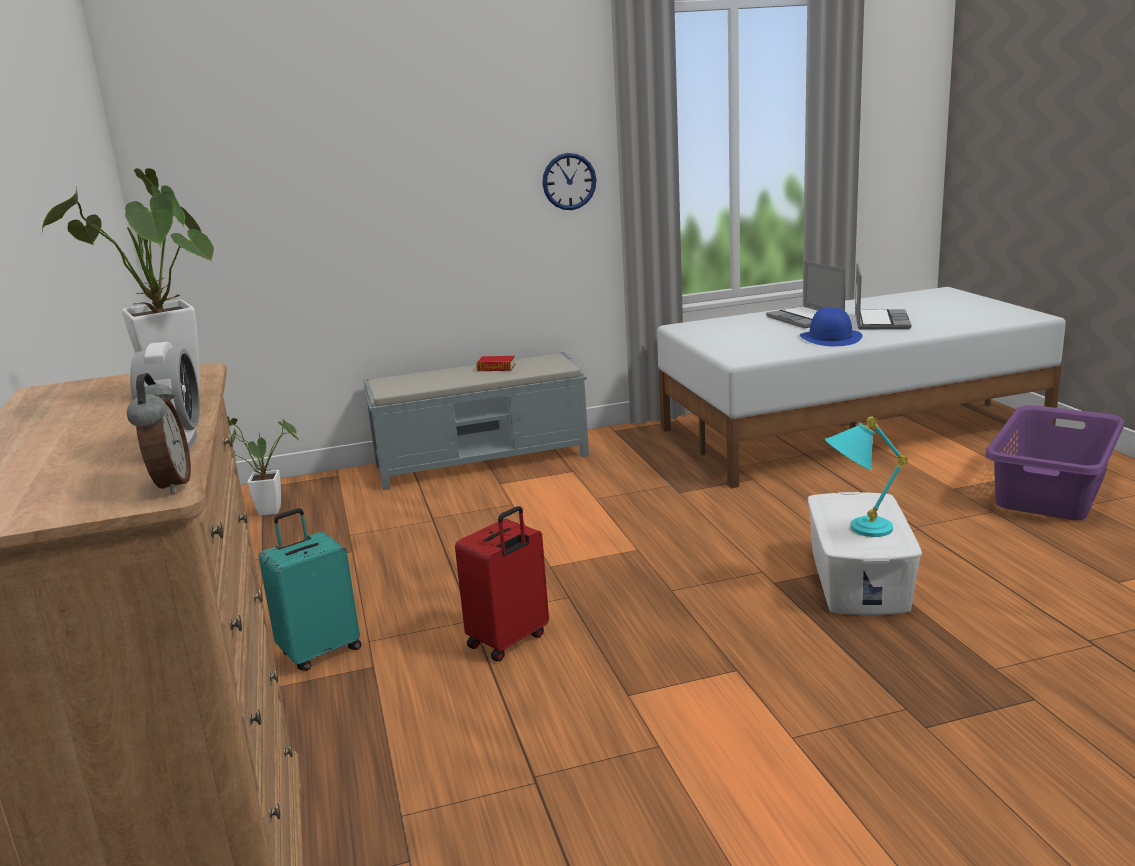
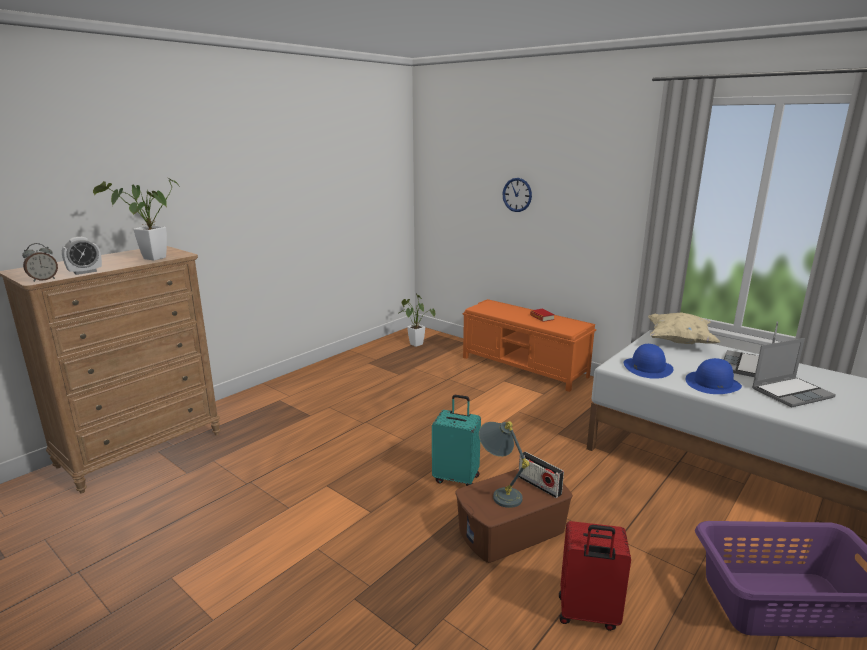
camera: 55 degrees right, 0 degrees up
(320, 651) = (313, 400): turquoise suitcase -> turquoise suitcase (456, 478)
(483, 460) = (524, 367): grey bench -> orange bench
(509, 641) = (351, 438): red suitcase -> red suitcase (587, 614)
(569, 181) = (620, 216): wall clock -> wall clock (517, 195)
(711, 324) = (679, 341): none -> beige pillow
(761, 349) = (647, 367): none -> blue hat
(856, 529) = (500, 493): turquoise table lamp -> grey table lamp
(858, 504) = (539, 485): none -> radio
(859, 580) = (512, 531): white storage box -> brown storage box

